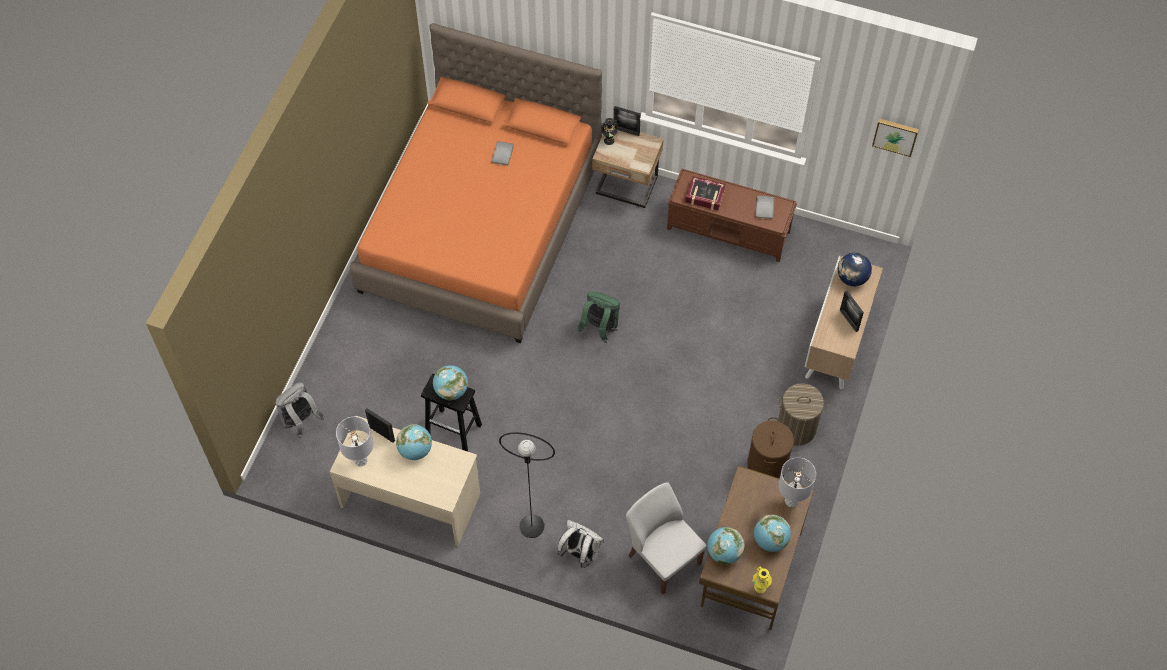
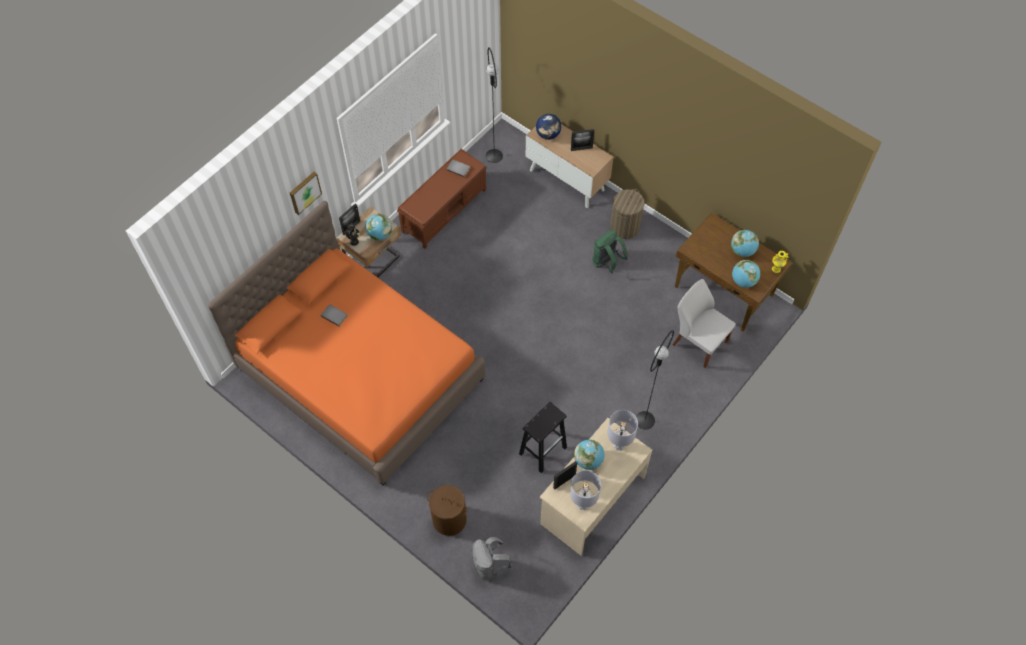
camera: 70 degrees left, 0 degrees up
(451, 390) = (544, 418): globe -> globe (379, 234)
(580, 553) = (678, 394): white backpack -> none
(600, 328) = (493, 321): green backpack -> green backpack (606, 263)
(663, 558) = (698, 342): white chair -> white chair turned 60 degrees clockwise
(705, 196) = (430, 201): book -> none
(767, 464) = (647, 254): brown laundry basket -> brown laundry basket (449, 519)
(791, 501) = (716, 228): grey table lamp -> grey table lamp (619, 445)
(833, 253) = (494, 156): none -> black floor lamp
(895, 136) = (485, 41): picture -> picture (304, 192)

